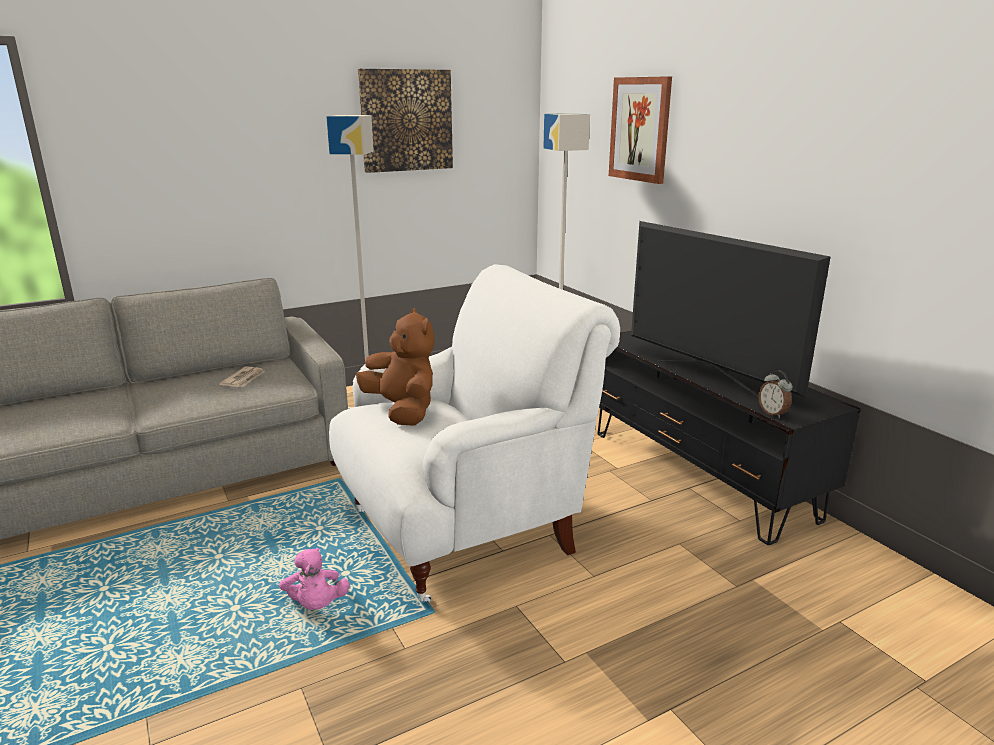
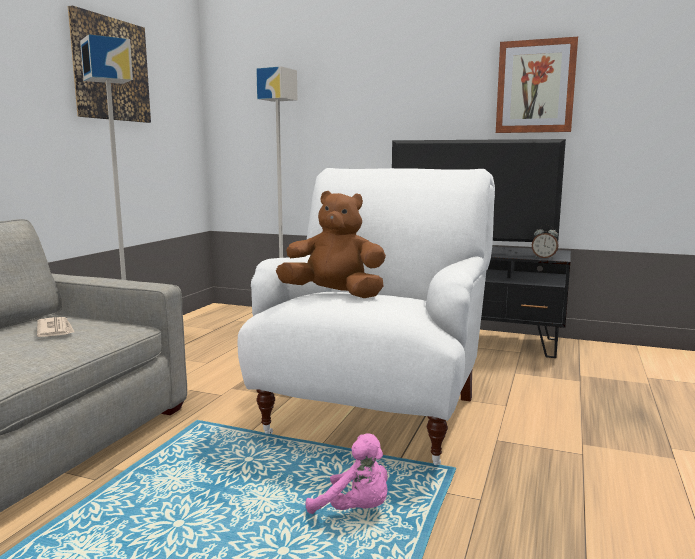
camera: 40 degrees left, 10 degrees down
(640, 129) = (333, 85): picture -> picture (535, 87)

